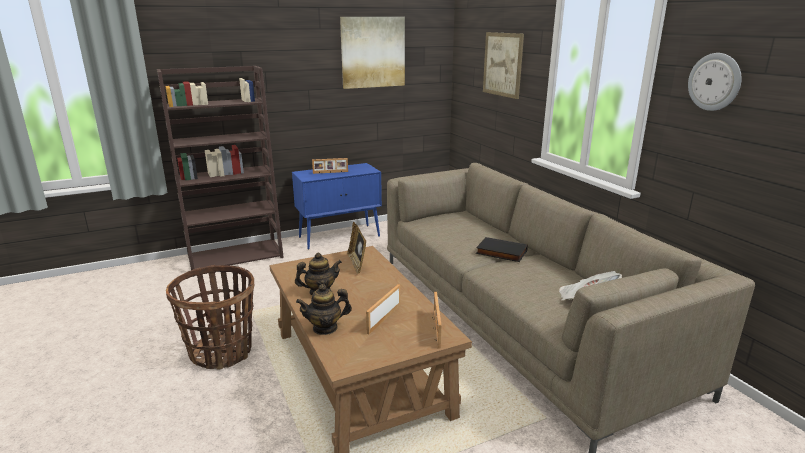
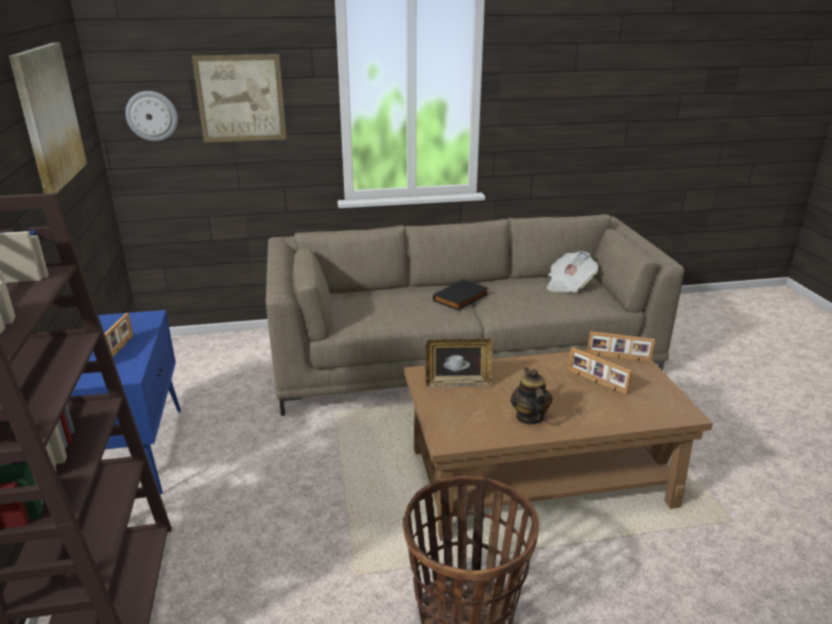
camera: 75 degrees left, 5 degrees up
(325, 328) = (615, 419): teapot -> none
(714, 82) = (540, 82): wall clock -> wall clock (152, 116)

